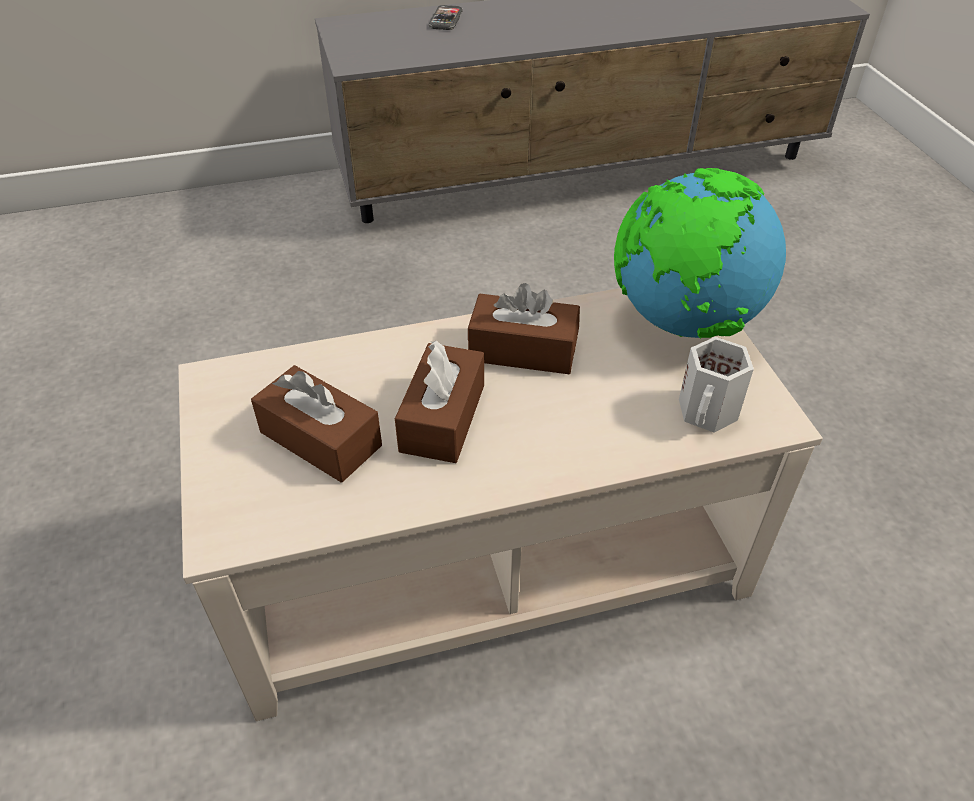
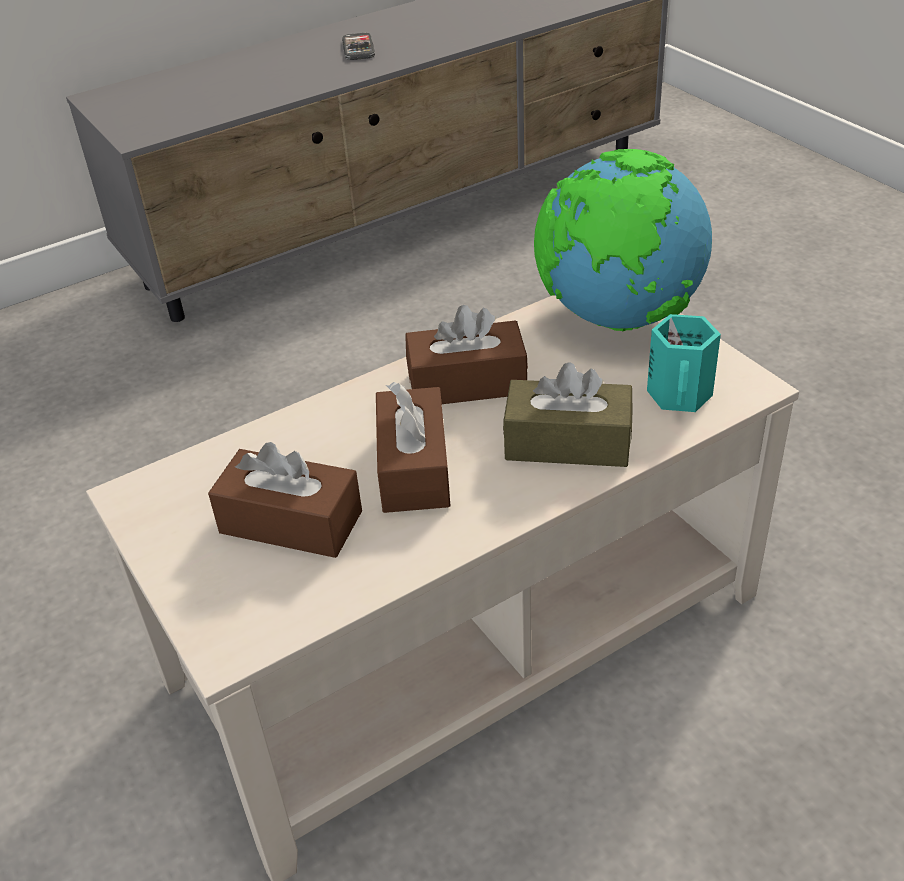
camera: 15 degrees left, 5 degrees down
(445, 19) = (222, 71): phone -> phone (358, 49)
(585, 431) = (567, 443): none -> brown tissue box
(708, 412) = (681, 395): white mug -> turquoise mug

